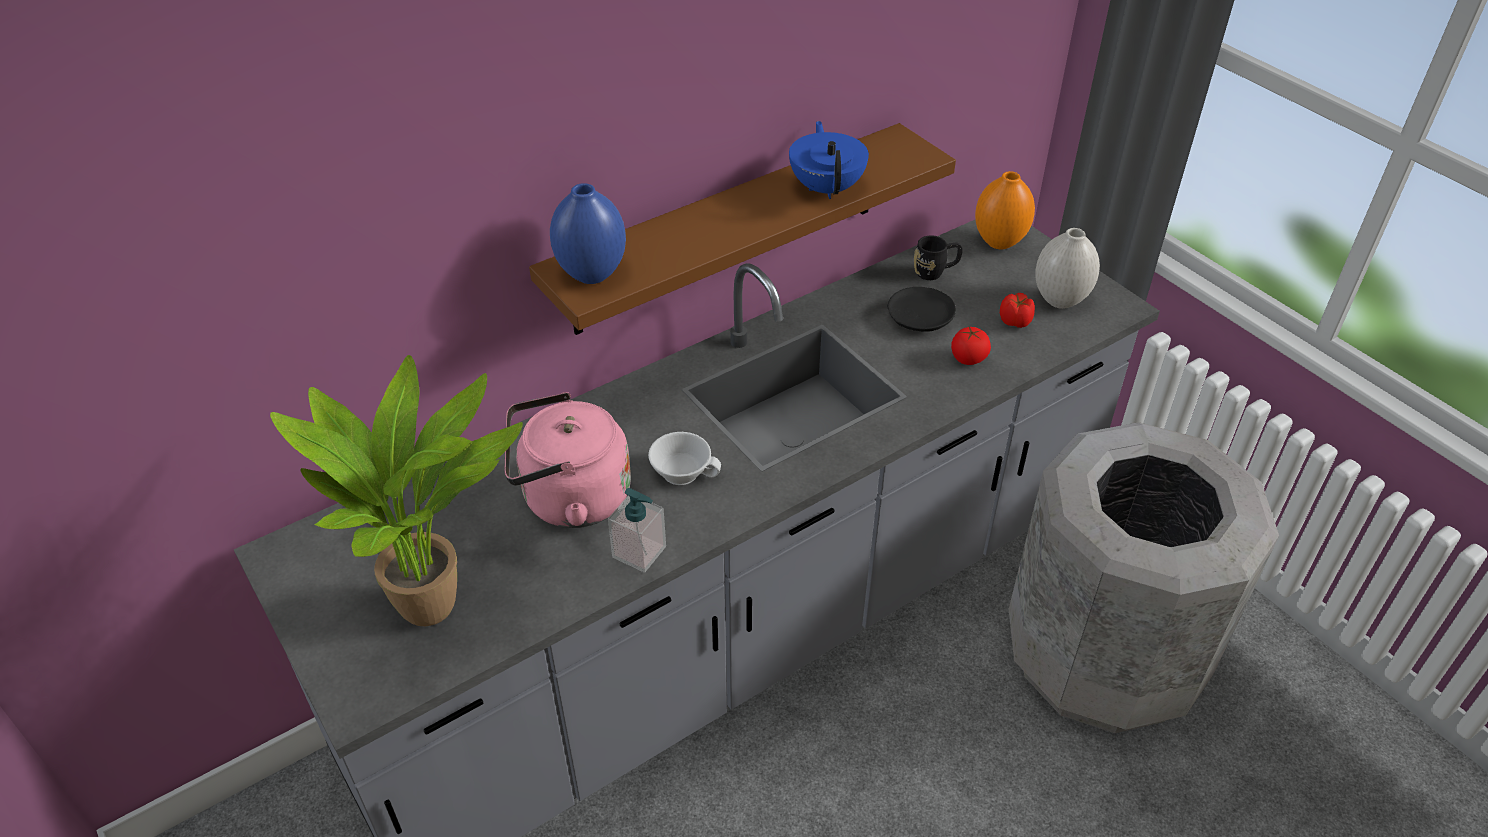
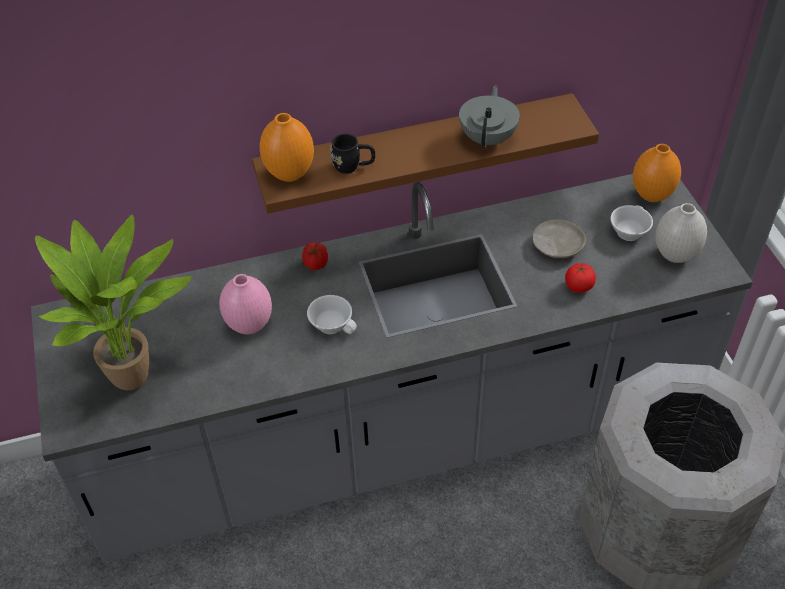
camera: 20 degrees right, 5 degrees up
(570, 499) = (249, 325): pink kettle -> pink vase
(591, 275) = (289, 174): blue vase -> orange vase
(639, 552) = (278, 375): soap dispenser -> none
(827, 187) = (488, 138): blue teapot -> grey teapot
(919, 318) = (557, 245): black plate -> beige plate
(936, 271) = (589, 209): black mug -> black mug (353, 166)
(992, 285) = (627, 231): none -> white cup
(1015, 322) = (630, 265): tomato -> tomato (315, 264)

